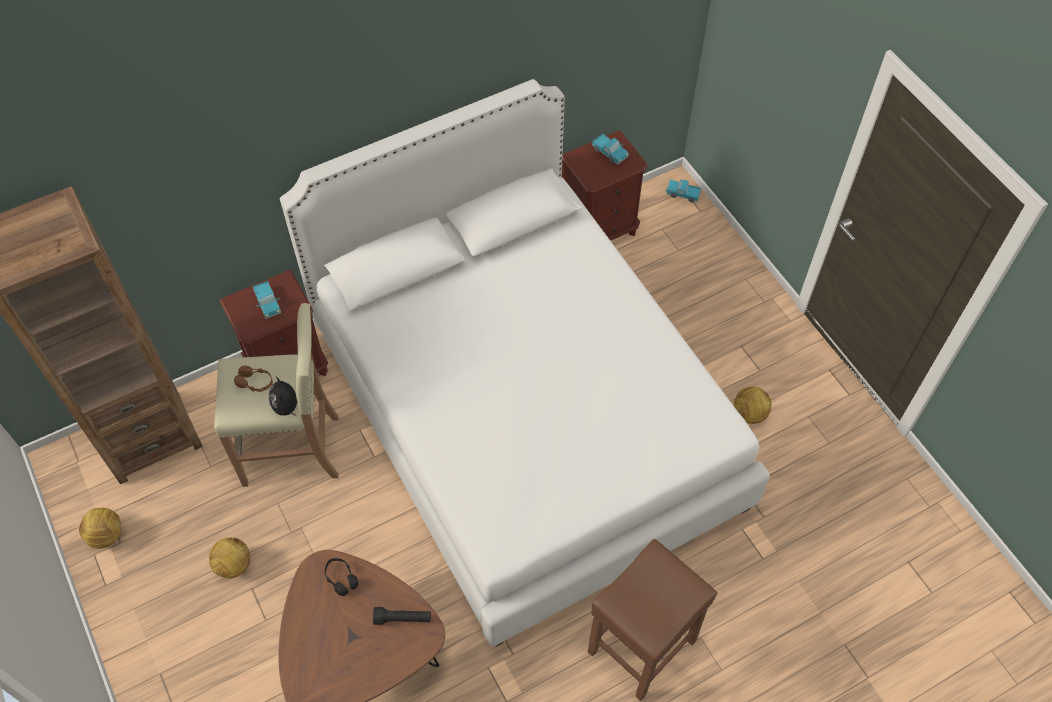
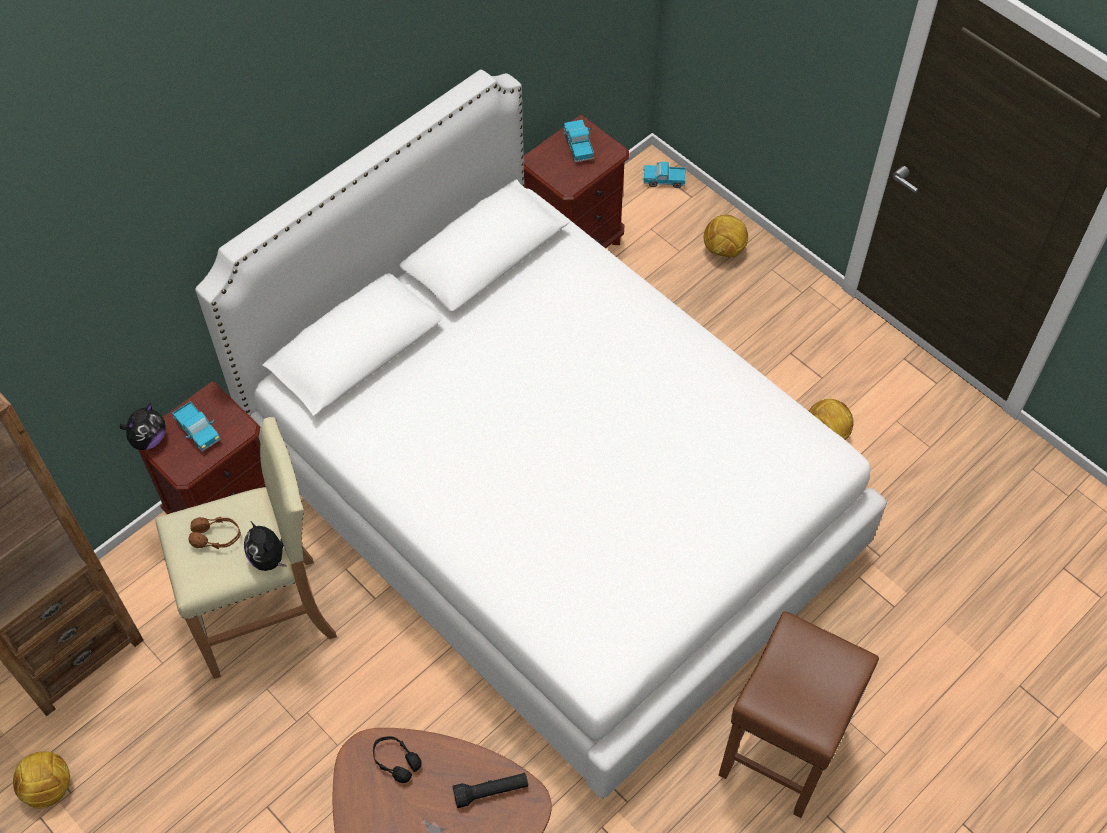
camera: 15 degrees left, 0 degrees up
(232, 301) = (148, 439): none -> plush toy
(234, 565) = (234, 783): football -> football (724, 250)
(610, 153) = (578, 146): toy truck -> toy truck turned 135 degrees counterclockwise

